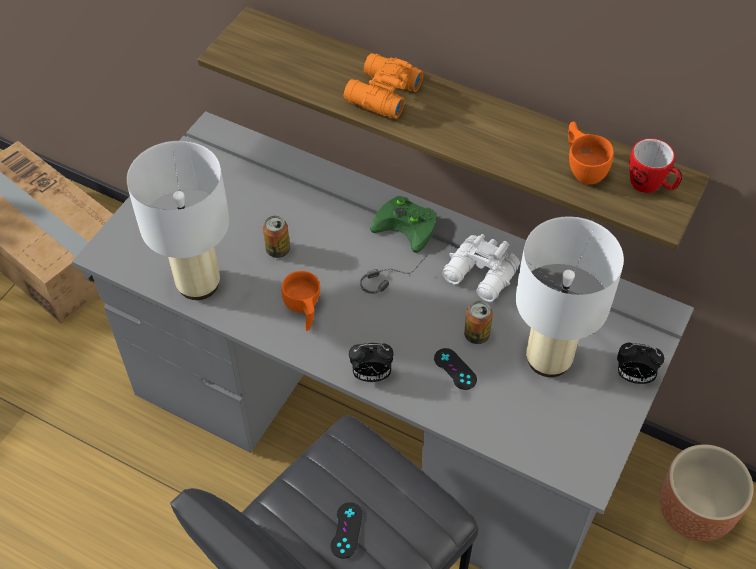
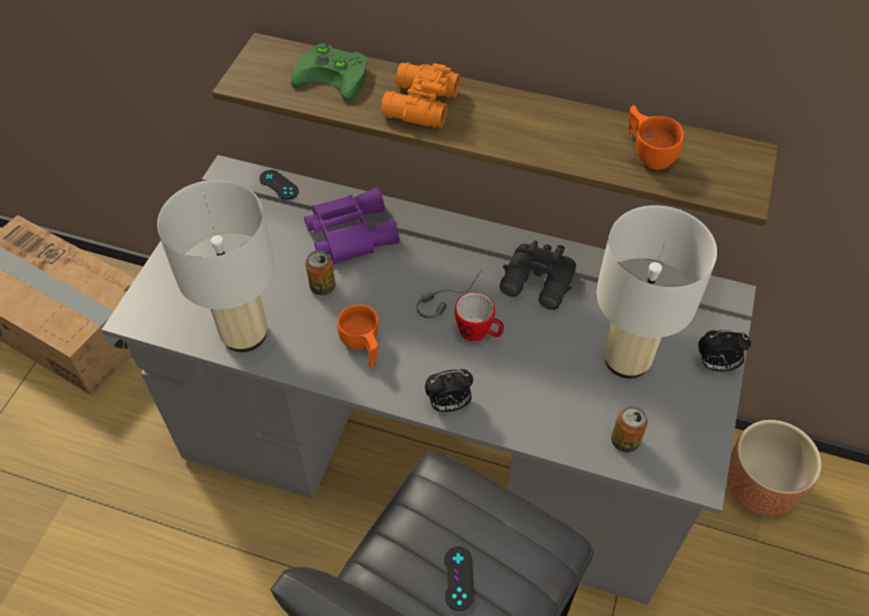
camera: 10 degrees left, 0 degrees up
(313, 202) = (349, 232): none -> purple binoculars
(408, 225) = (452, 243): green game controller -> green game controller (335, 75)
(455, 369) = (534, 384): black game controller -> black game controller (279, 185)
(476, 335) = (548, 345): can -> can (625, 441)
(480, 276) = (537, 285): white binoculars -> black binoculars
(650, 185) = (722, 163): mug -> mug (479, 333)

